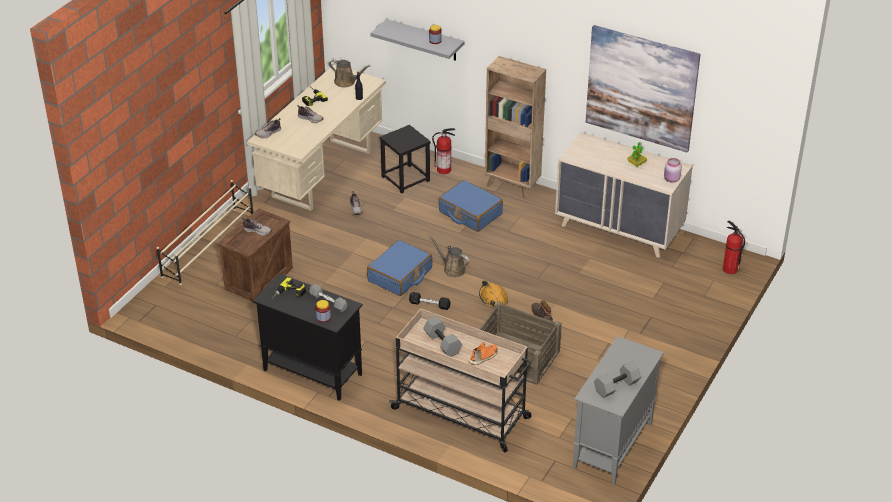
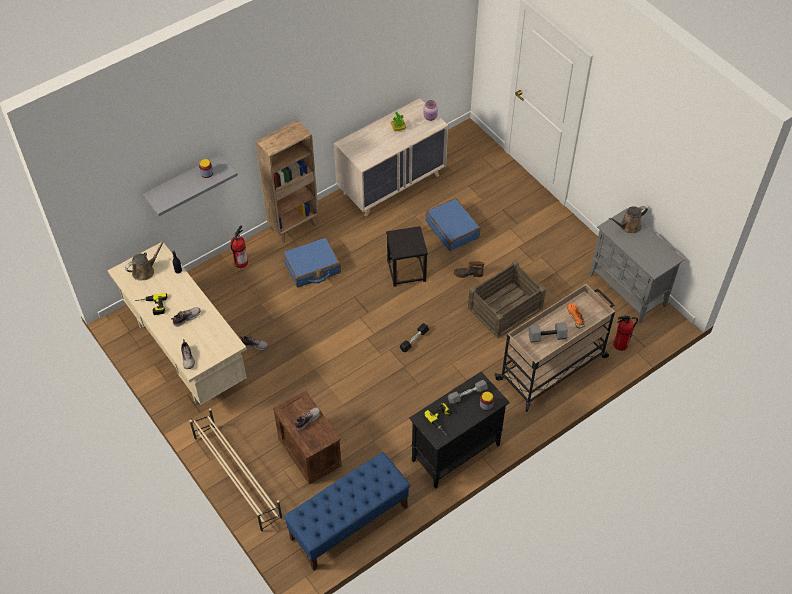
camera: 65 degrees left, 15 degrees up
(196, 326) = (348, 523): none -> blue bench
(400, 275) = (365, 346): blue suitcase -> blue suitcase (452, 229)
(405, 179) = (236, 294): black stool -> black stool (406, 271)
(452, 269) = (377, 308): brown watering can -> brown watering can (628, 226)
(493, 298) = (429, 295): orange hard hat -> none
(616, 387) = (653, 250): grey dumbbell -> none
(641, 88) = (373, 74): picture -> none
(729, 269) = (474, 142): fire extinguisher -> fire extinguisher (620, 345)

